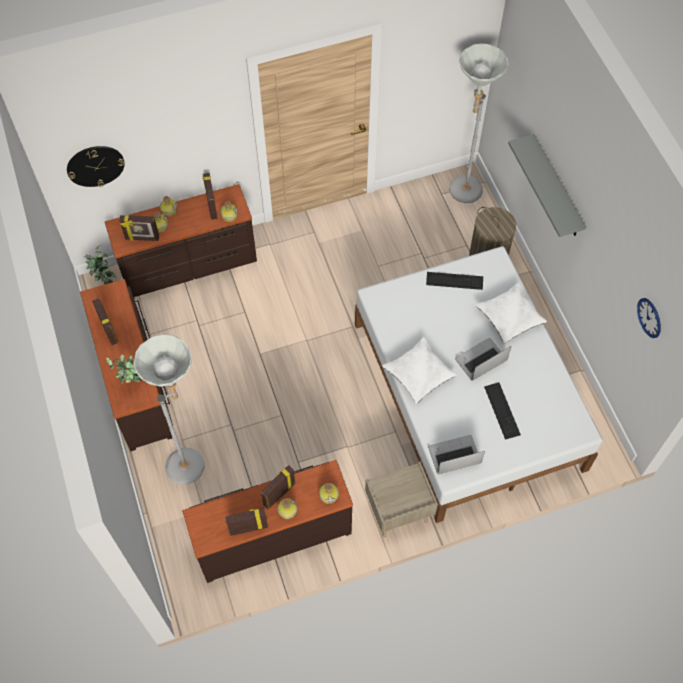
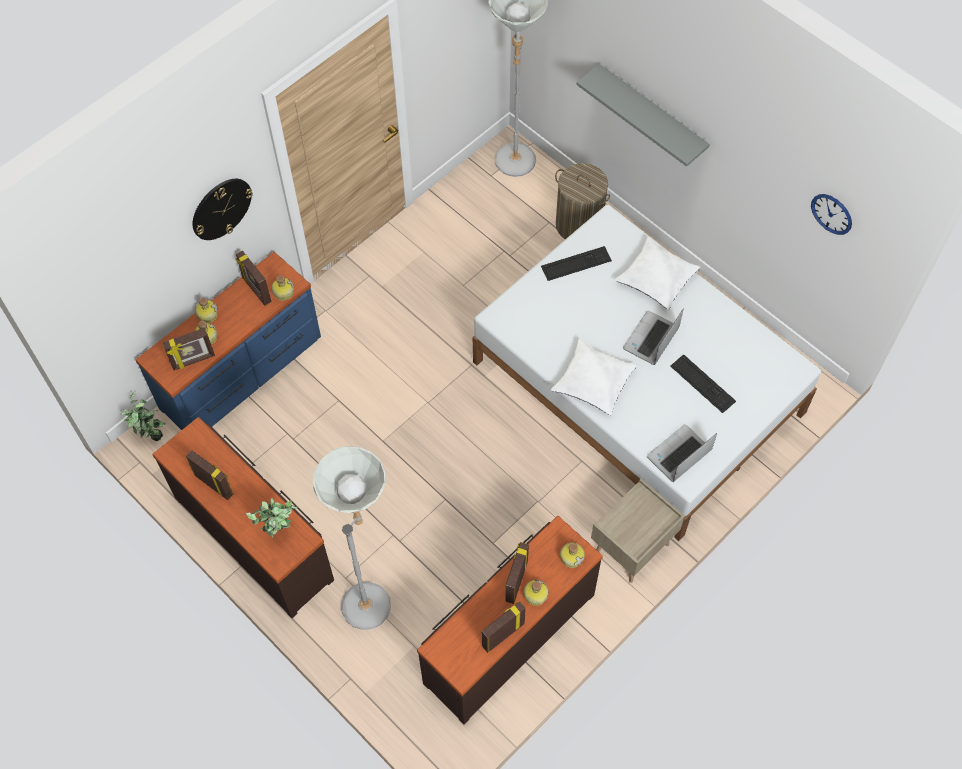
camera: 25 degrees left, 0 degrees up
(95, 165) = (116, 293): wall clock -> wall clock (221, 208)
(189, 264) = (242, 373): brown dresser -> blue dresser

